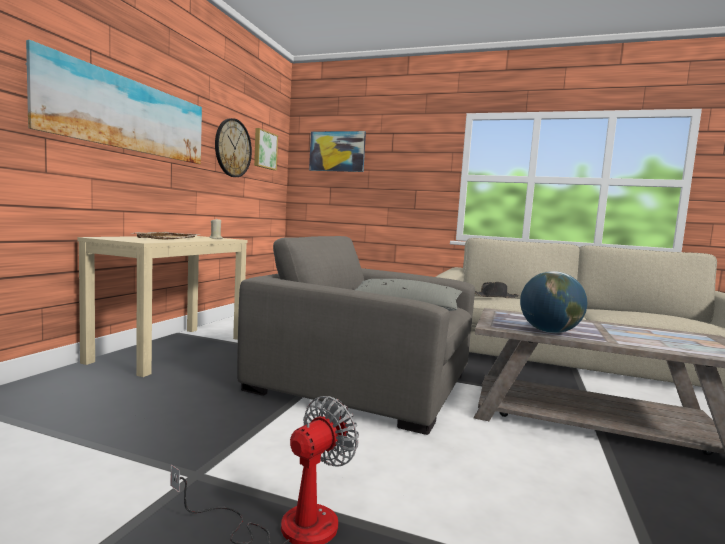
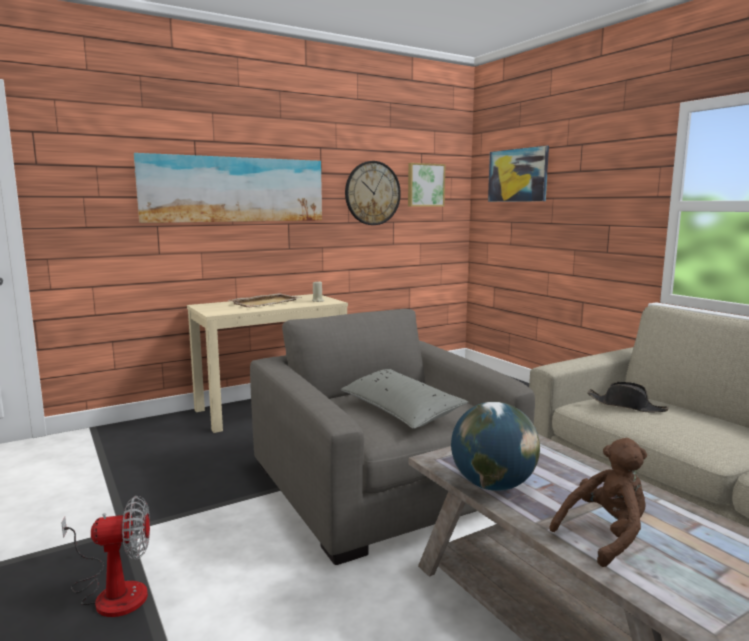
camera: 40 degrees right, 5 degrees up
(640, 340) = (605, 536): none -> brown plush toy

